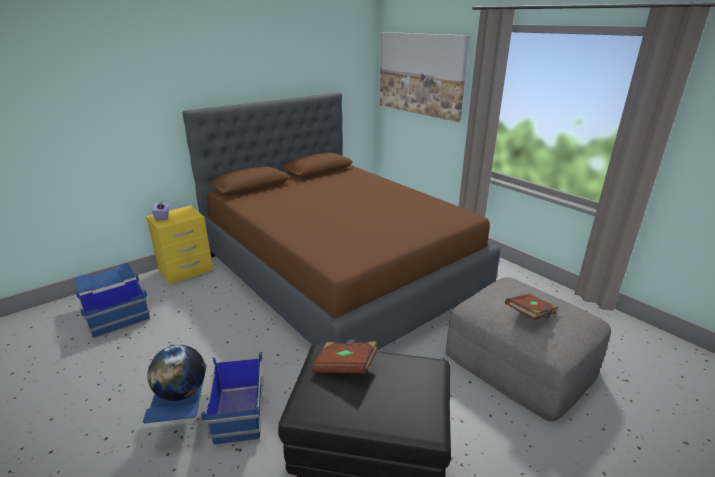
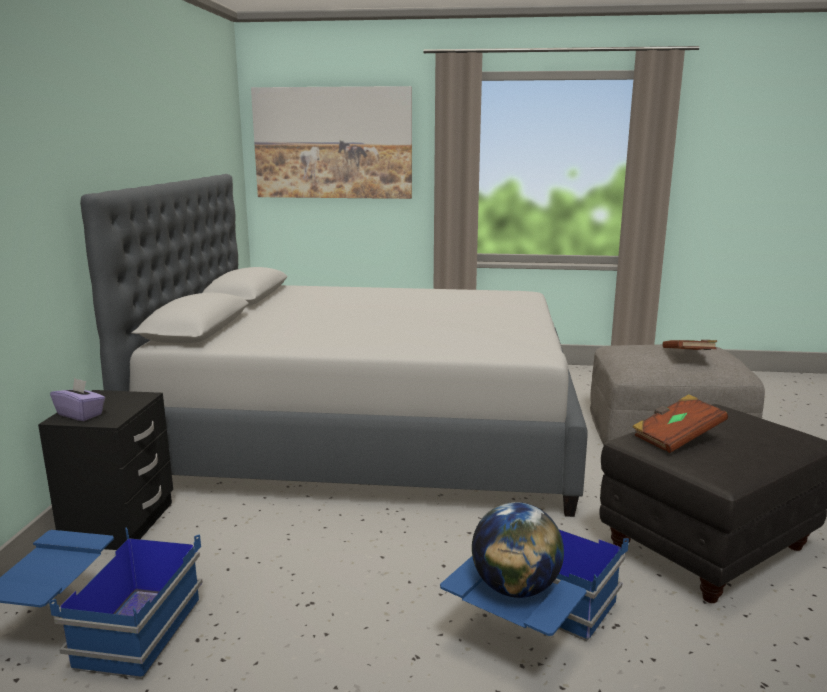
camera: 45 degrees left, 10 degrees down
(186, 270) = (119, 524): yellow nightstand -> black nightstand
(339, 273) = (369, 433): brown bed -> grey bed

